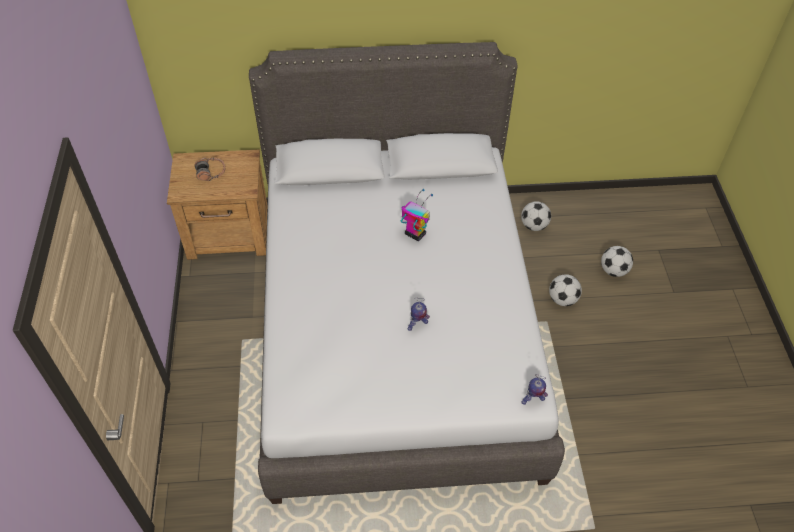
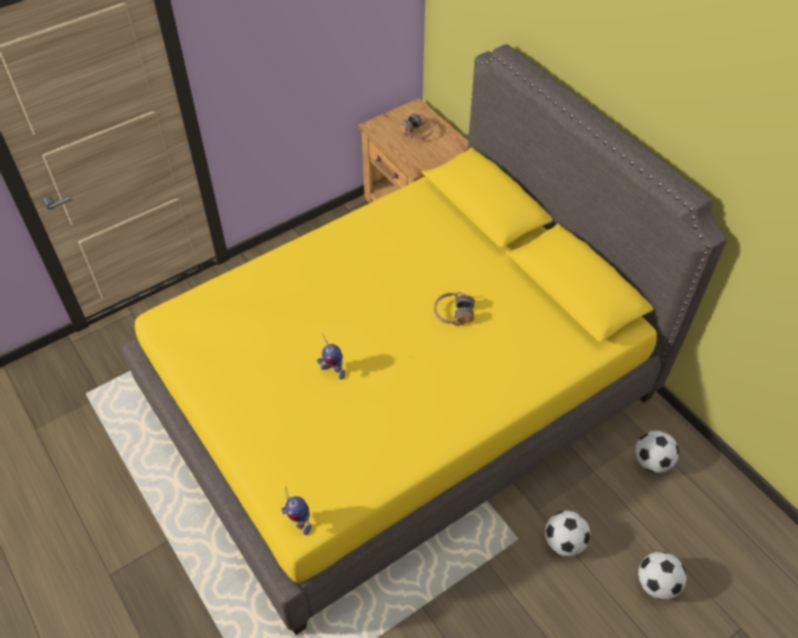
camera: 60 degrees right, 0 degrees up
(395, 330) = (399, 396): grey bed -> yellow bed
(415, 234) = (453, 314): toy robot -> headphones

